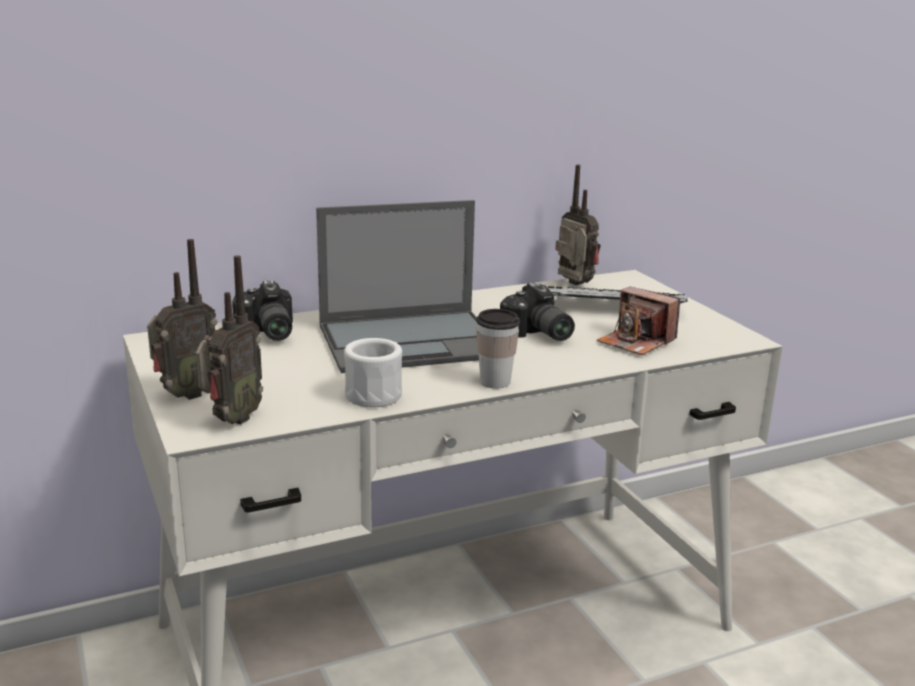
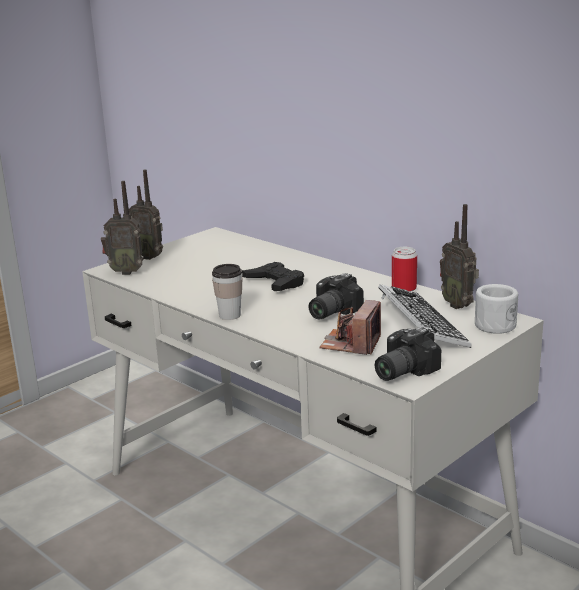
camera: 70 degrees right, 0 degrees up
(266, 333) = (249, 250): camera -> camera (400, 371)
(371, 393) = (184, 290): white mug -> white mug (498, 324)
(412, 341) = (275, 283): laptop -> black game controller
(504, 293) = (404, 288): none -> can
(573, 285) = (458, 305): radio -> radio turned 120 degrees clockwise

